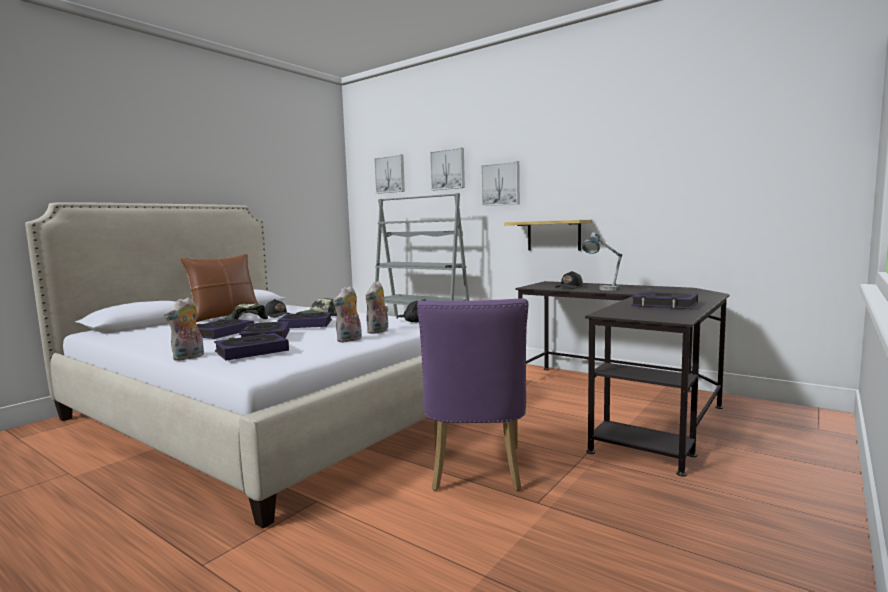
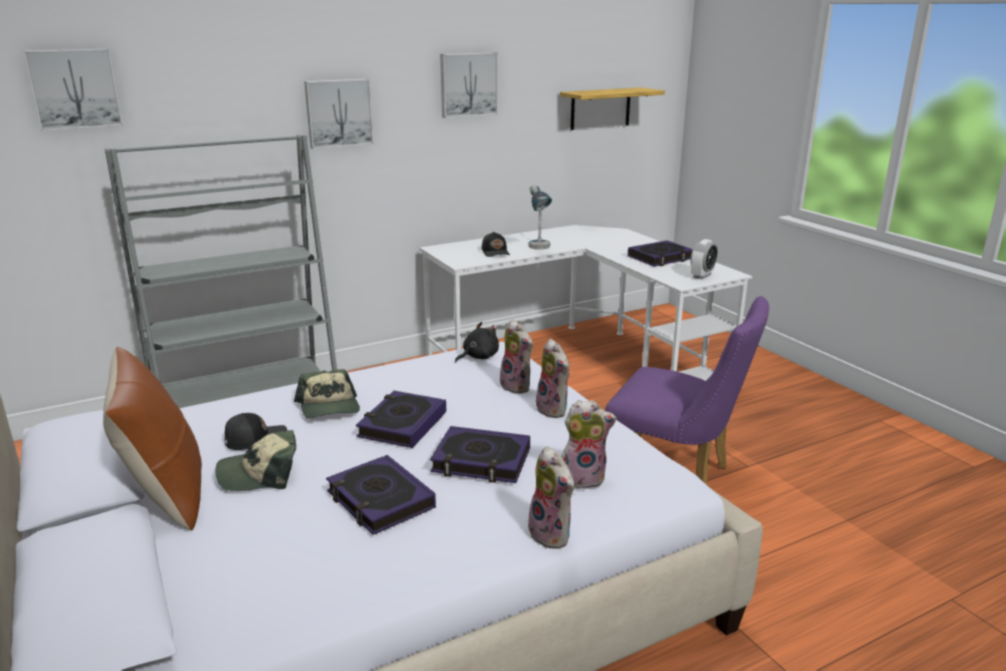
camera: 65 degrees left, 15 degrees up
(251, 351) = (583, 477): book -> plush toy
(448, 169) = (231, 85): picture -> picture (468, 84)
(553, 235) = (423, 184): shelf -> shelf (600, 108)
(626, 405) = (579, 362): black desk -> white desk
(644, 315) = (702, 276): none -> alarm clock

